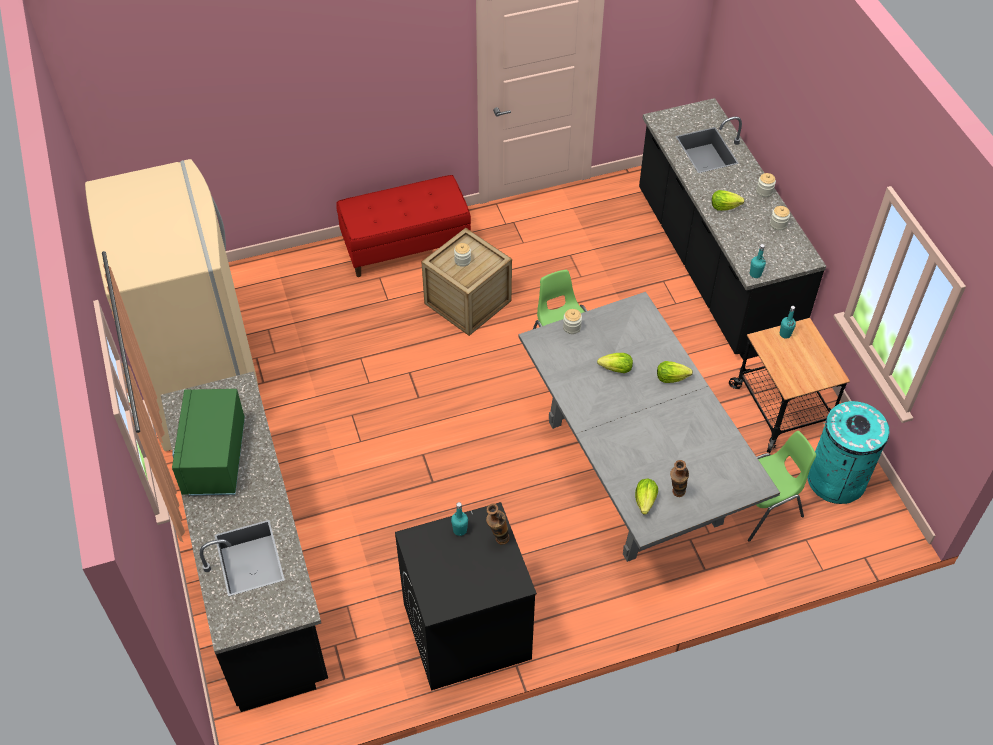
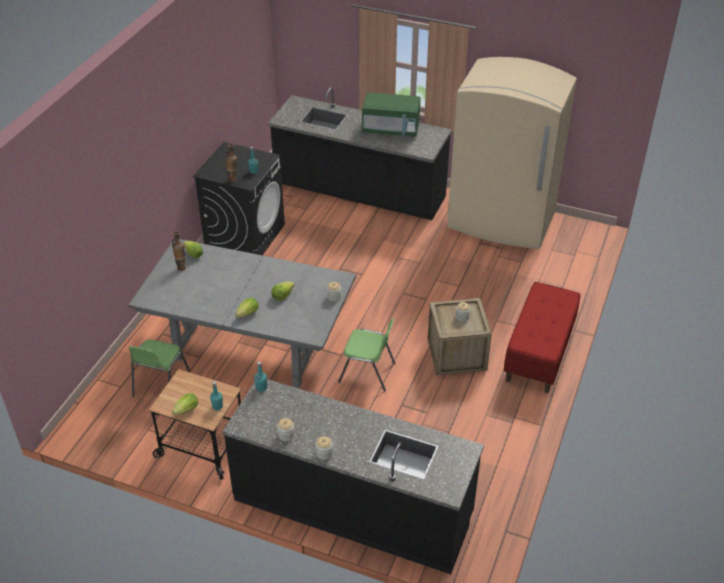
camera: 130 degrees right, 10 degrees down
(214, 458) = (391, 129): green microwave -> green microwave turned 150 degrees clockwise
(724, 207) = (336, 418): lettuce -> lettuce (187, 410)
(836, 480) = (130, 431): turquoise trash can -> none

